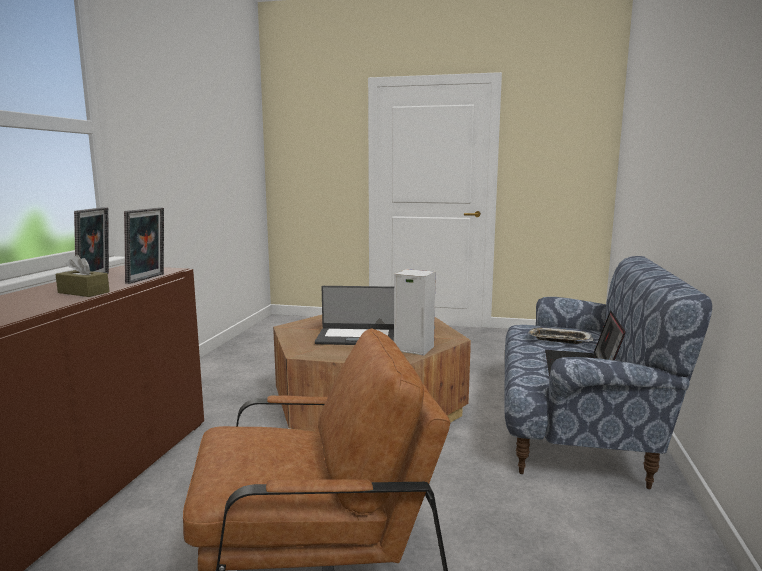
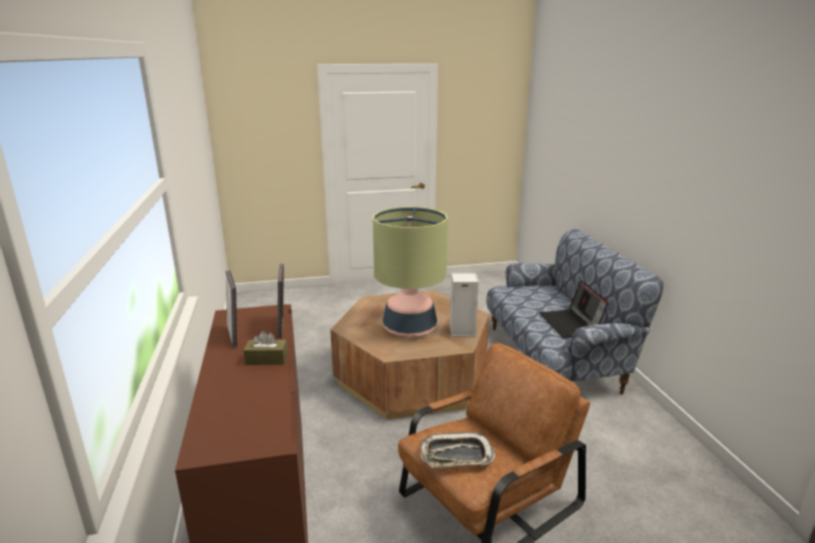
camera: 25 degrees left, 10 degrees up
(356, 337) = (410, 328): laptop -> table lamp
(559, 340) = (537, 299): tray -> tray (456, 455)

